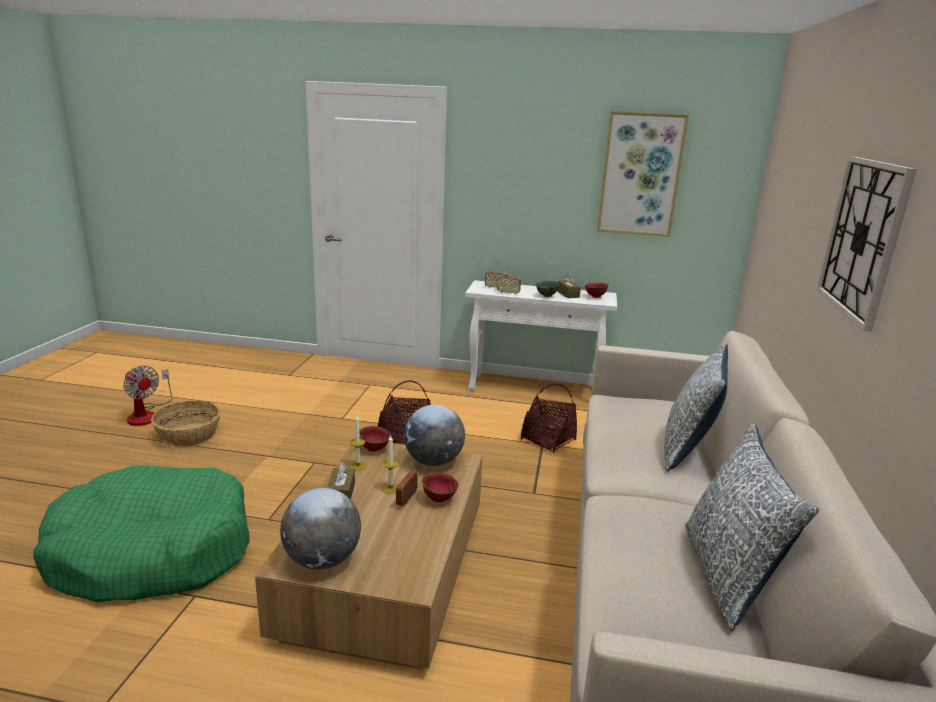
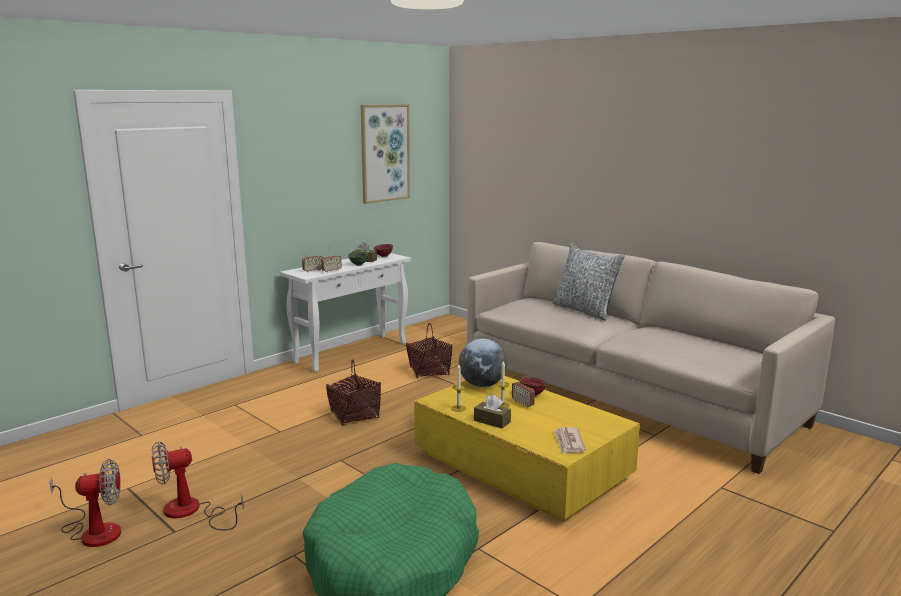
camera: 55 degrees left, 5 degrees down
(189, 435) = (191, 512): basket -> fan
(322, 560) = (569, 442): globe -> newspaper
(374, 449) = (440, 398): red bowl -> none
(386, 571) = (522, 466): brown coffee table -> yellow coffee table
(728, 576) = (701, 338): pillow -> none
(863, 238) = (628, 165): wall clock -> none

